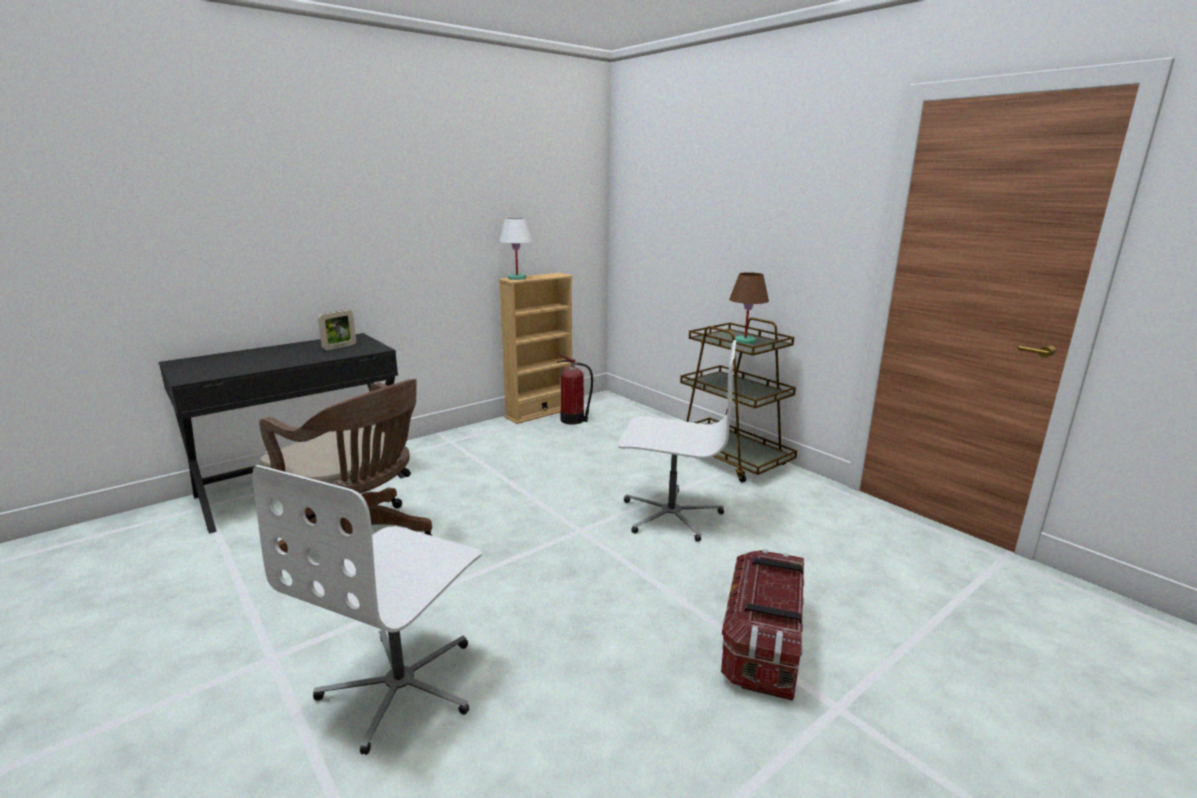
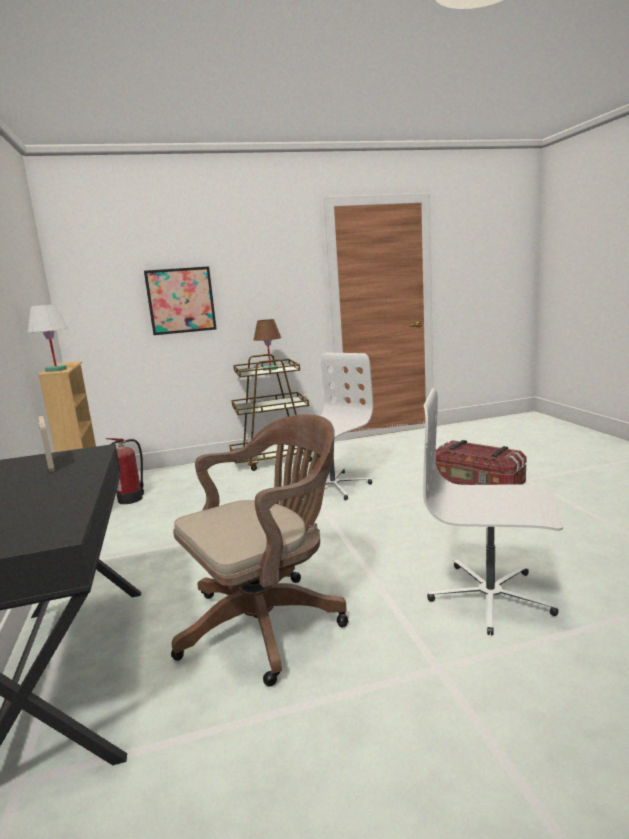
camera: 65 degrees left, 5 degrees down
(402, 686) = (490, 597): white office chair -> white office chair turned 150 degrees clockwise
(700, 229) = (181, 300): none -> picture

